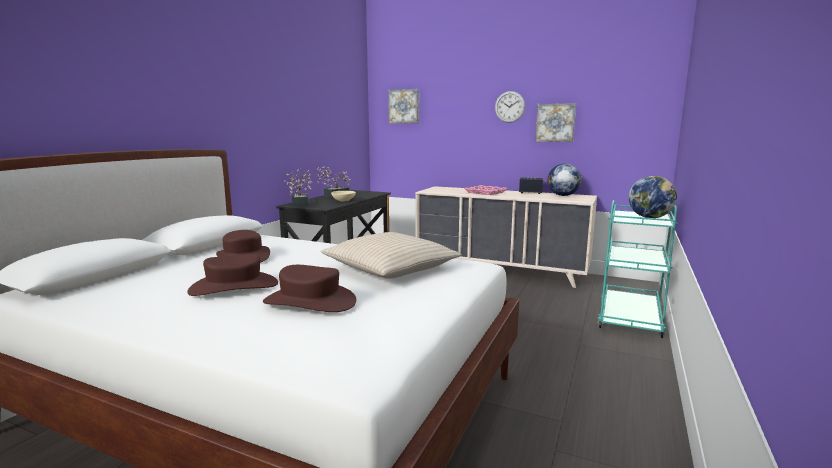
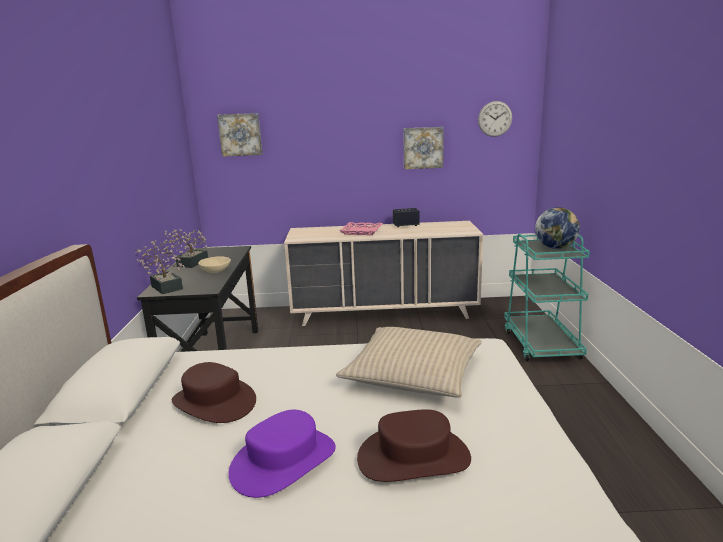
camera: 25 degrees left, 5 degrees up
(234, 287) = (283, 461): brown hat -> purple hat
(509, 107) = (372, 132): wall clock -> wall clock (495, 119)
(562, 195) = (441, 225): globe -> none

